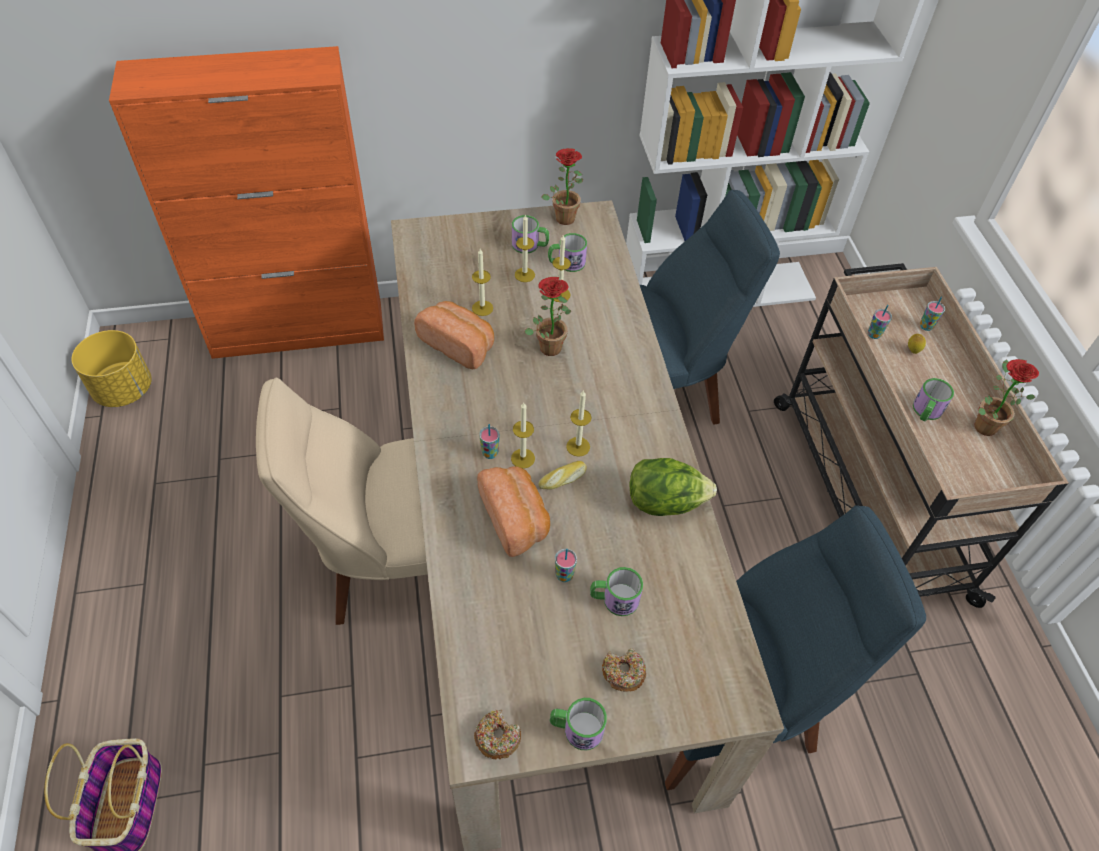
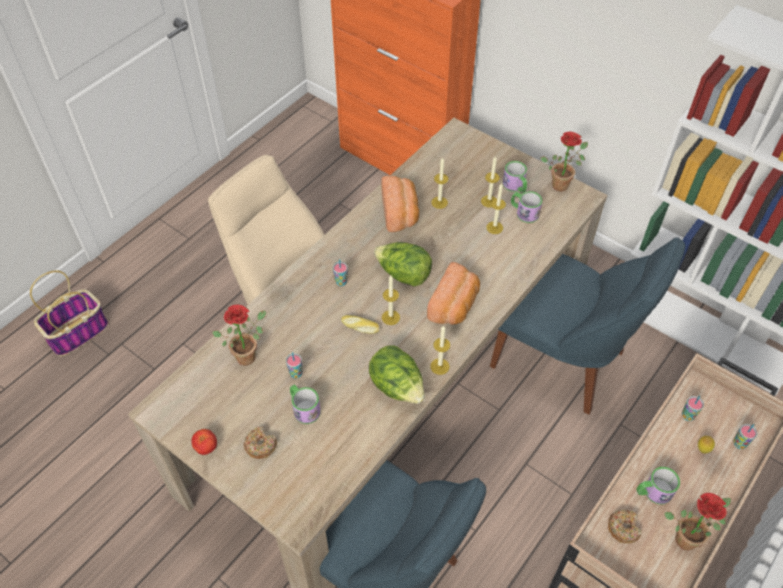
camera: 50 degrees right, 0 degrees up
(124, 389) = (283, 133): yellow planter -> none
(497, 737) = (170, 415): donut -> donut (623, 528)
(516, 518) = (310, 325): bread -> bread (454, 305)
(523, 458) = (354, 298): candle -> candle (439, 366)
(538, 399) = (403, 275): none -> lettuce
(549, 344) = (449, 250): potted plant -> potted plant (248, 354)
(576, 729) = (206, 447): mug -> tomato

